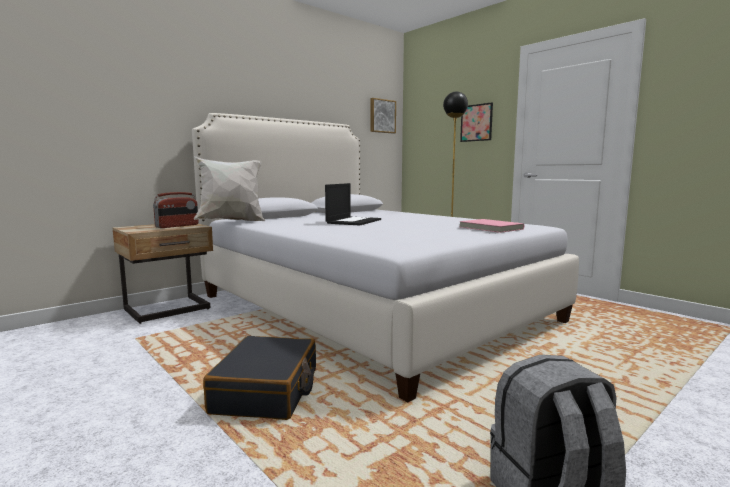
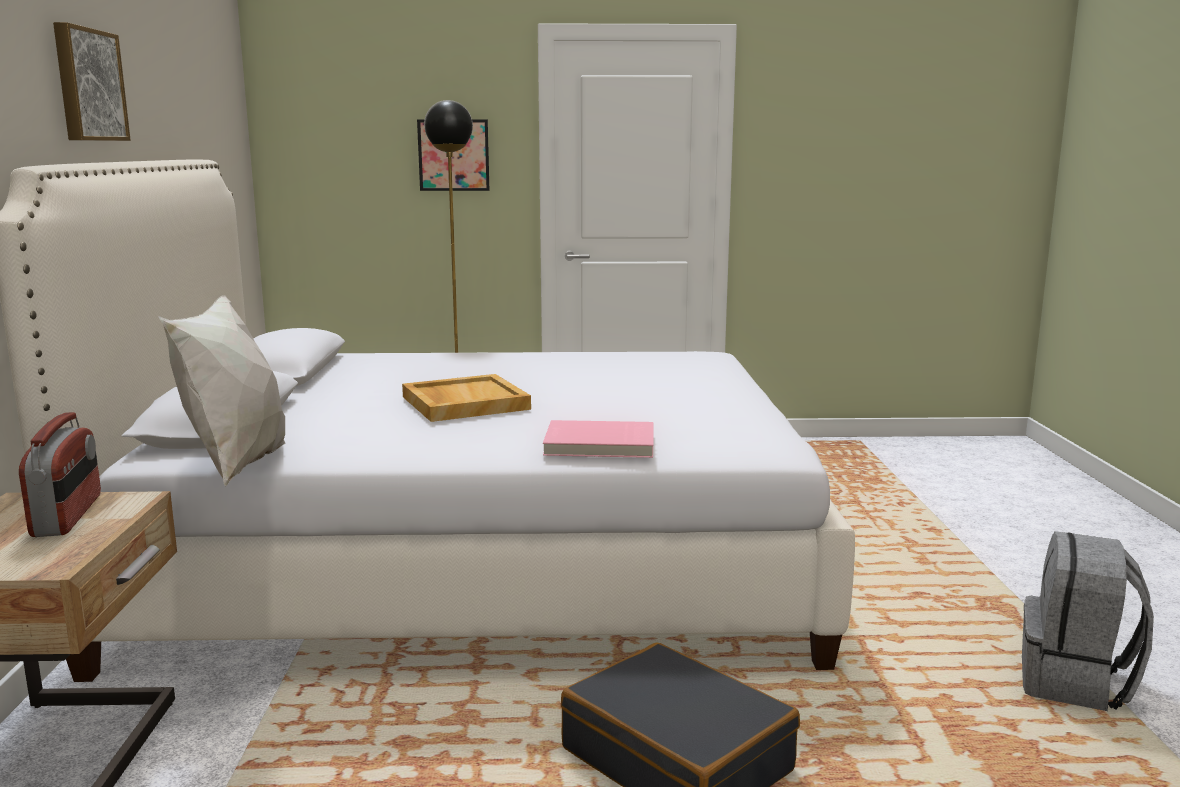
camera: 50 degrees left, 5 degrees up
(353, 221) = (464, 403): laptop -> beige tray
(382, 116) = (228, 128): picture -> picture (87, 85)
(490, 228) = (692, 374): pink book -> pink book (599, 444)

